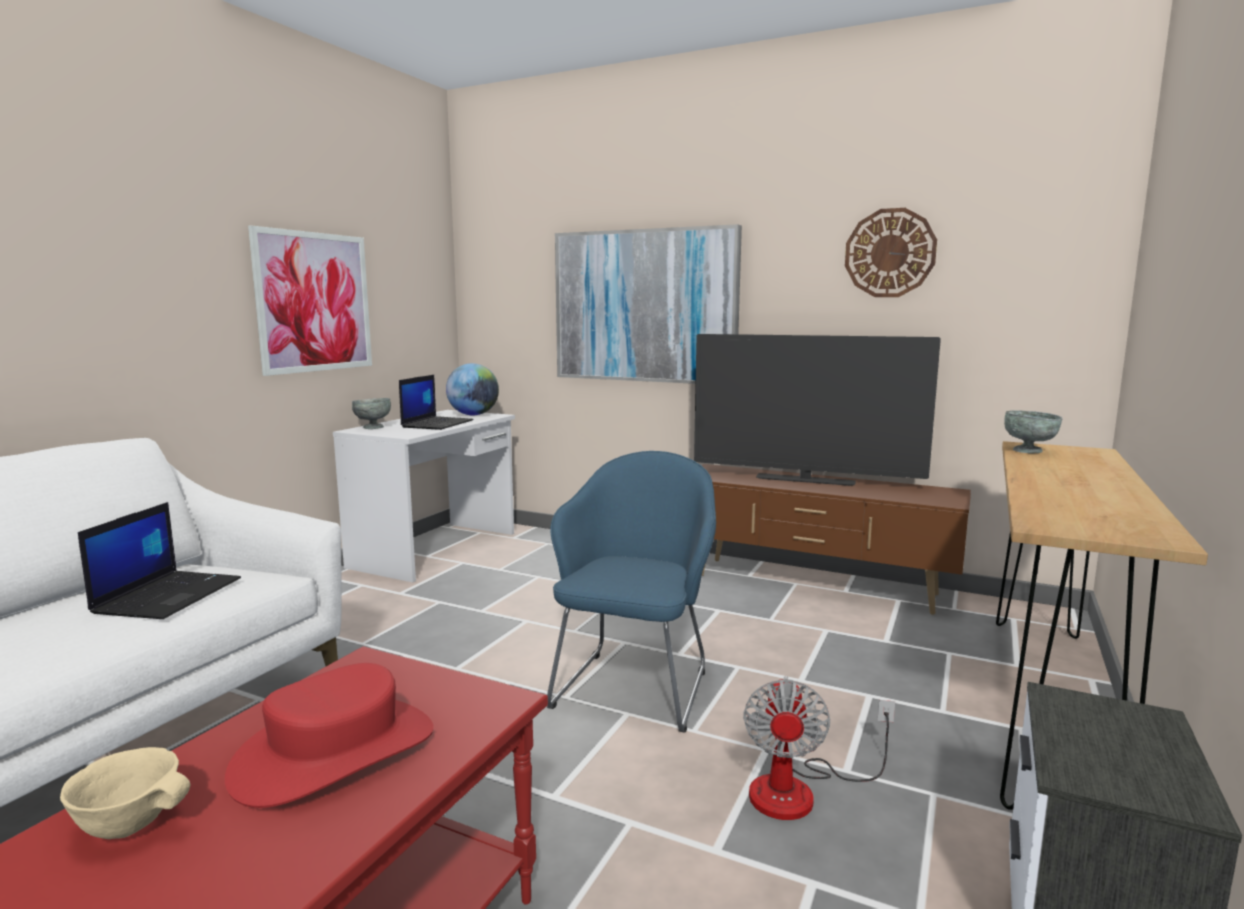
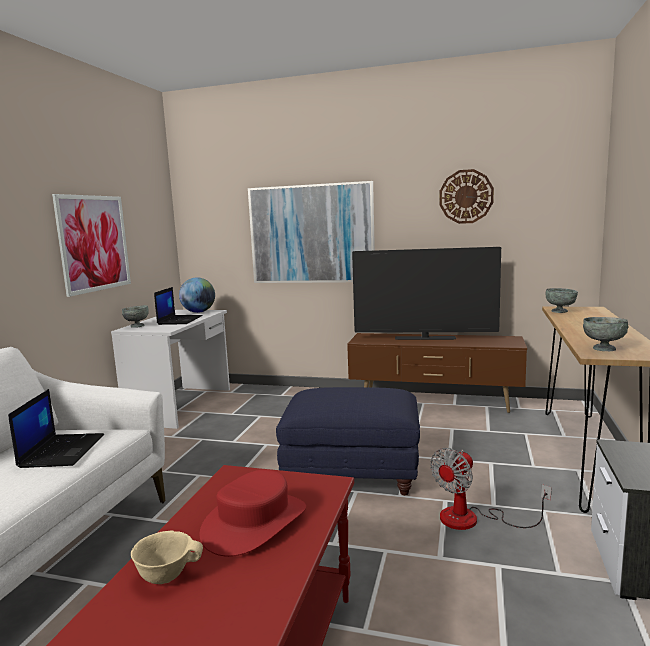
camera: 10 degrees left, 0 degrees up
(635, 684) = (353, 474): blue armchair -> blue ottoman
(800, 791) = (473, 519): fan -> fan turned 45 degrees clockwise
(1067, 518) = (603, 348): none -> grey bowl

